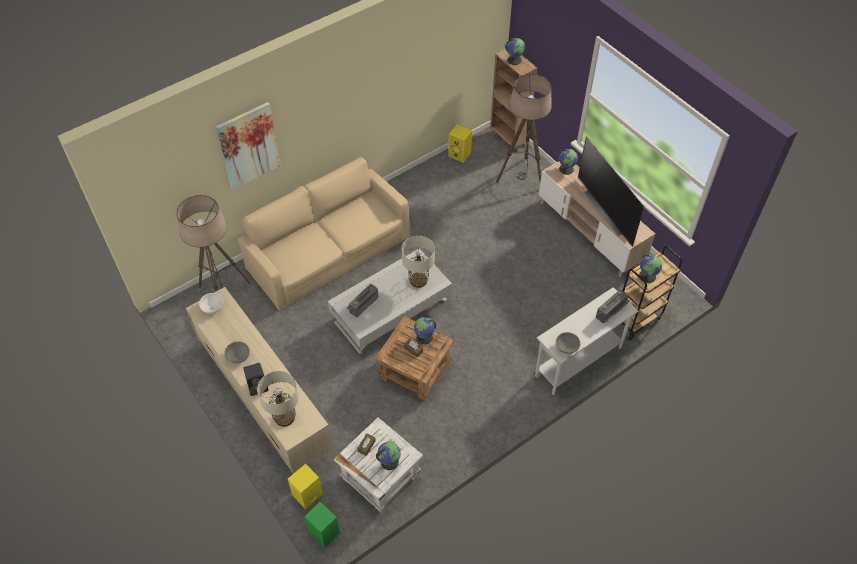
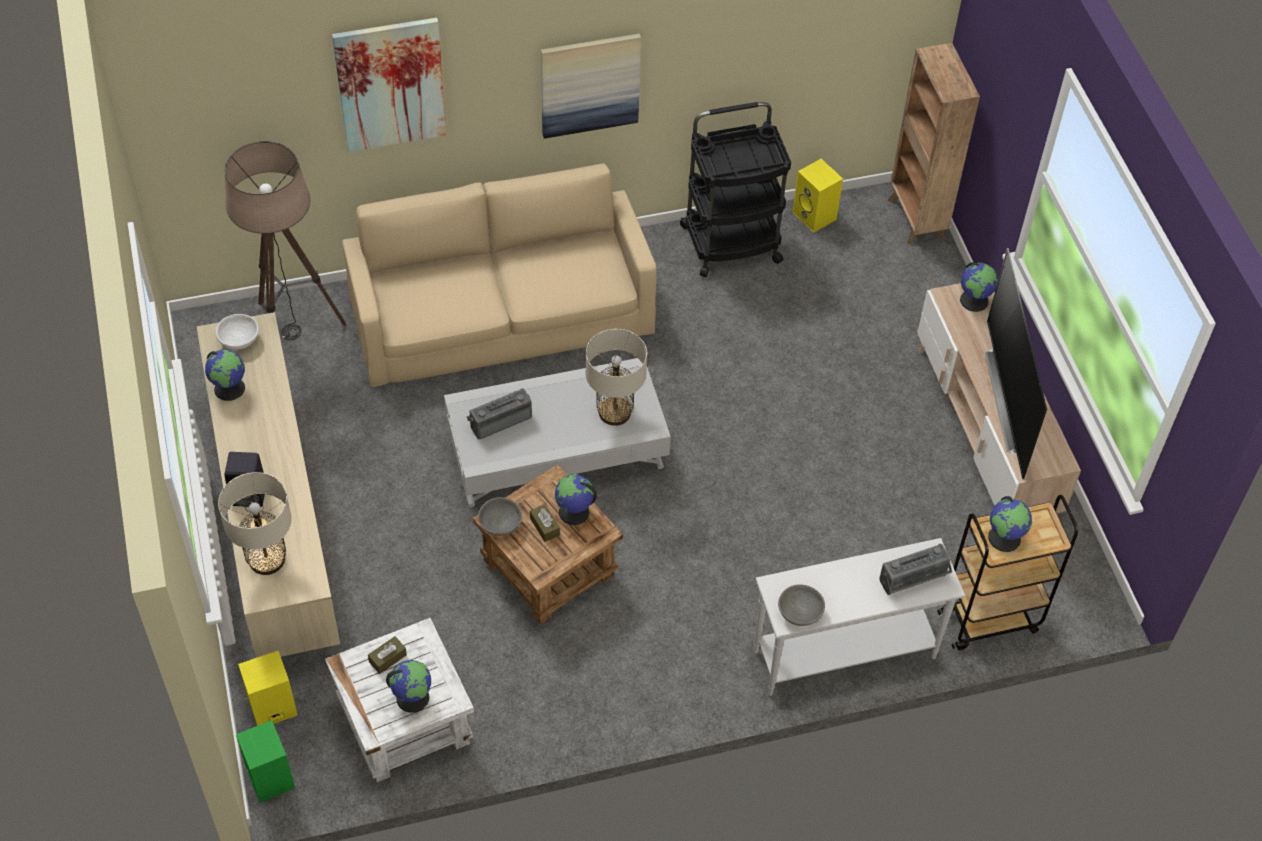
camera: 20 degrees right, 0 degrees up
(238, 356) = (242, 435): grey bowl -> grey bowl (501, 525)
(346, 117) = (589, 84): none -> picture
(426, 180) = (731, 244): none -> black cart
(514, 60) = (945, 70): globe -> globe (230, 388)
(521, 177) = (908, 291): floor lamp -> none

